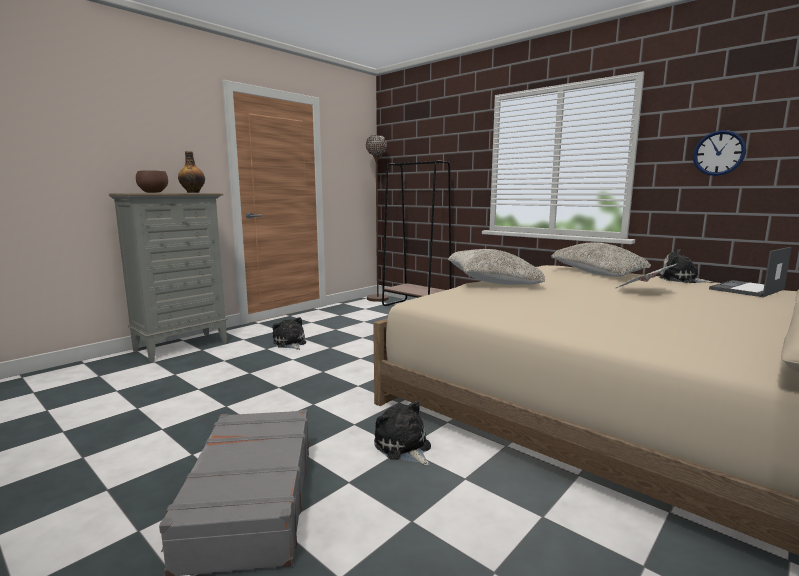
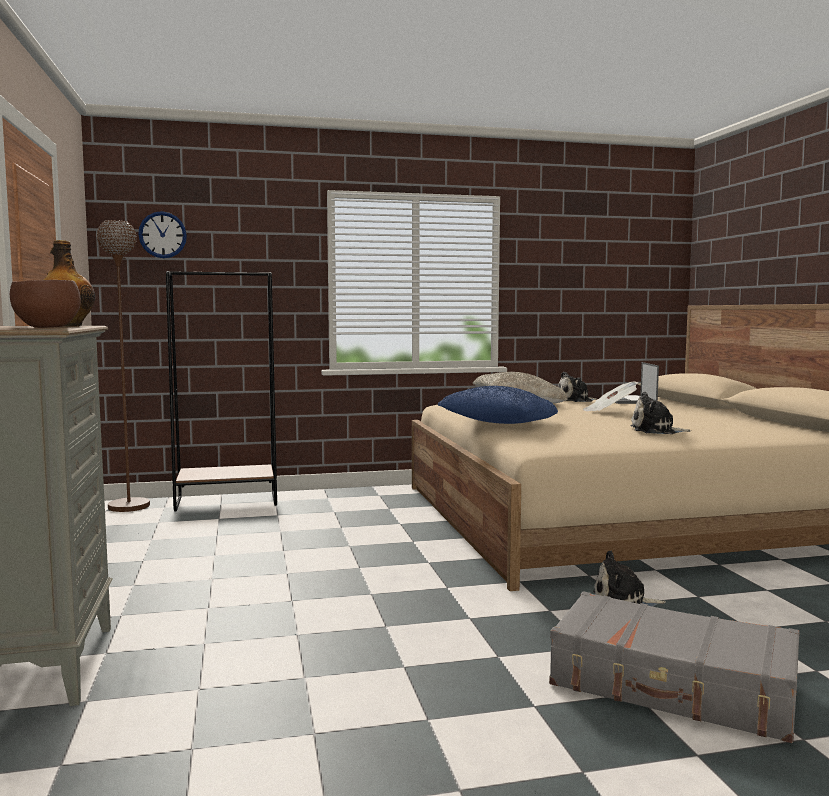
camera: 55 degrees left, 5 degrees down
(290, 343) = (218, 590): plush toy -> plush toy (656, 431)
(493, 282) = (499, 424): beige pillow -> blue pillow
(718, 153) = (566, 282): wall clock -> wall clock (162, 235)

